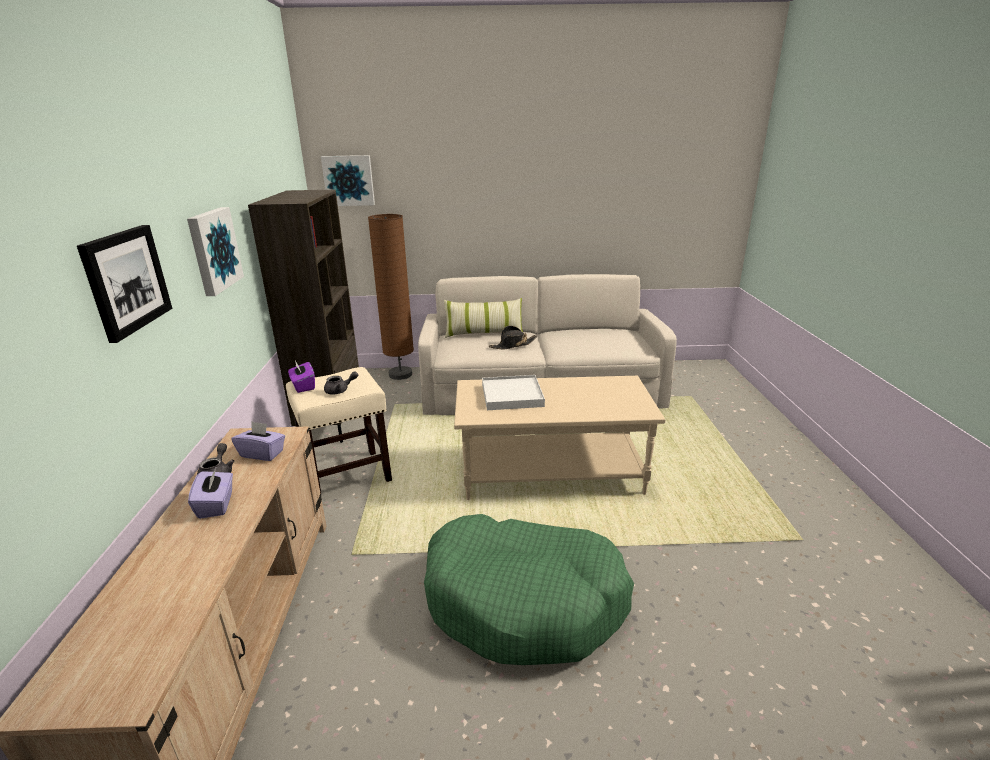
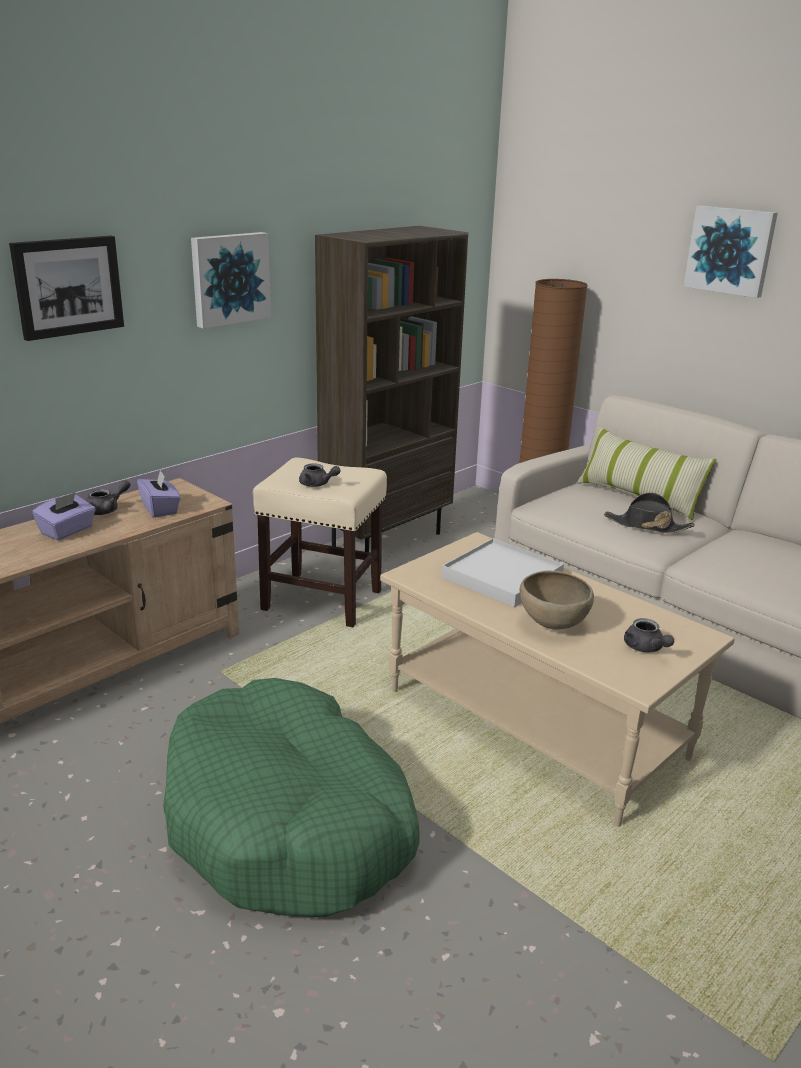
camera: 45 degrees right, 0 degrees up
(303, 386) = (295, 466): purple tissue box -> none
(349, 180) = (540, 224): picture -> picture (730, 250)
(574, 406) = (552, 626): none -> brown bowl
(622, 396) = (645, 648): none -> grey teapot

